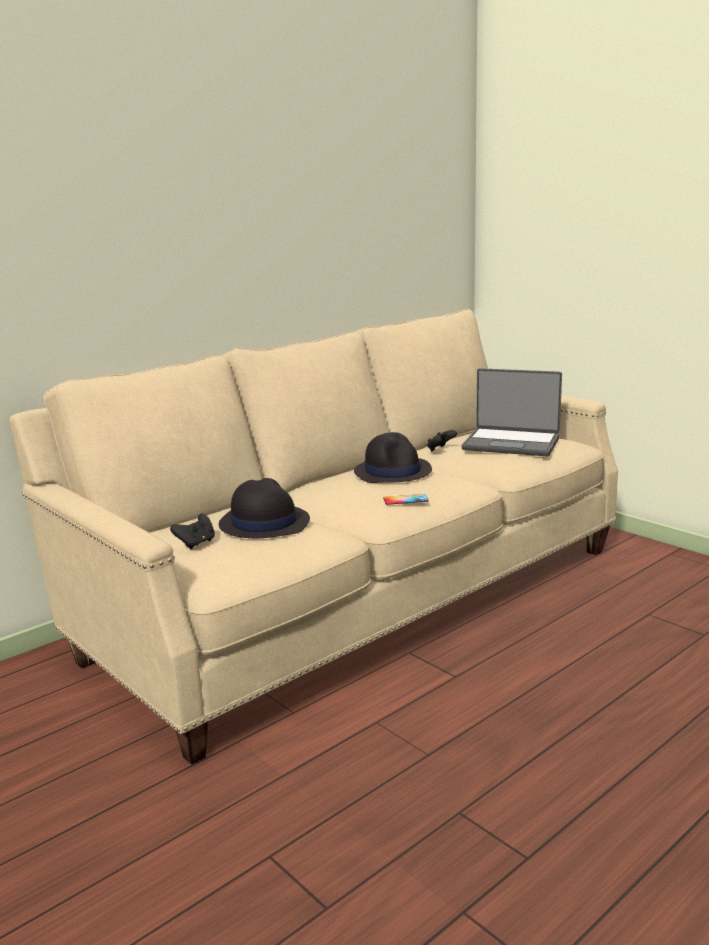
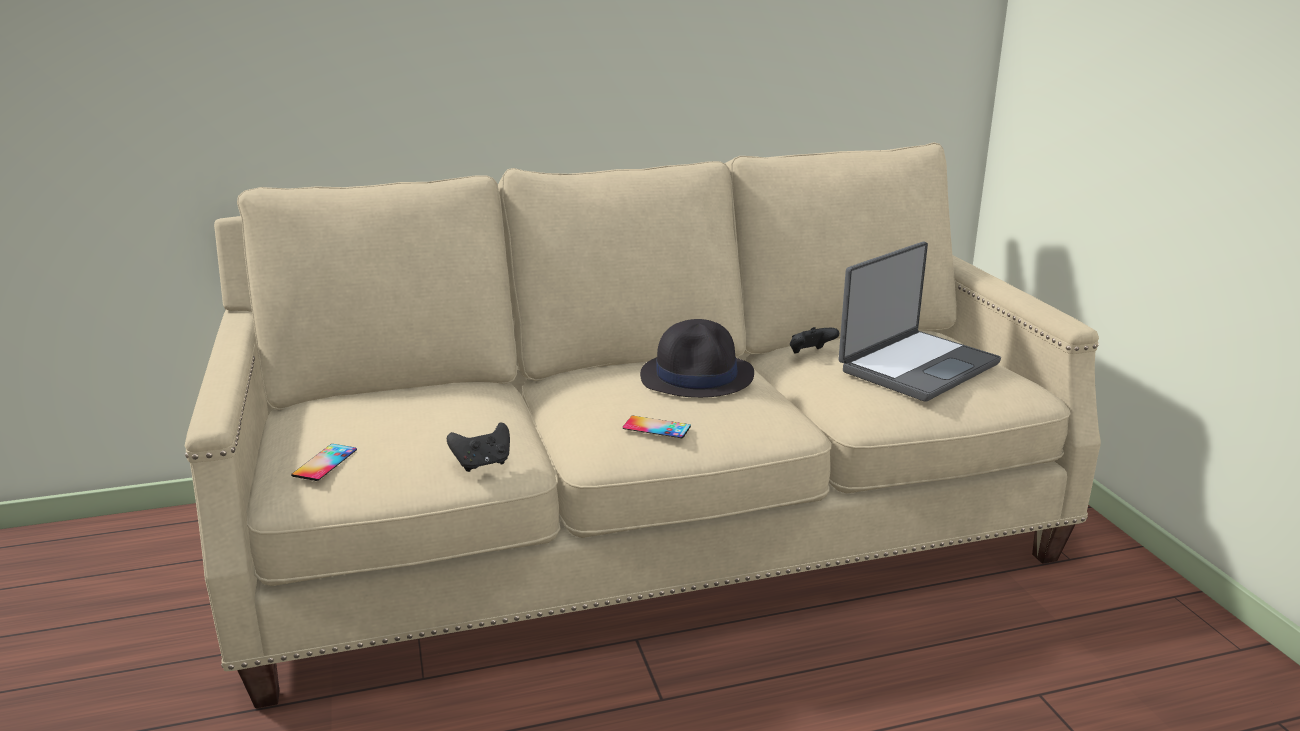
camera: 25 degrees right, 5 degrees up
(196, 543) = (338, 429): black game controller -> black game controller (482, 464)
(216, 561) = (325, 462): none -> phone
(263, 523) = (445, 418): black hat -> none
(511, 443) = (916, 366): laptop -> laptop turned 90 degrees counterclockwise

